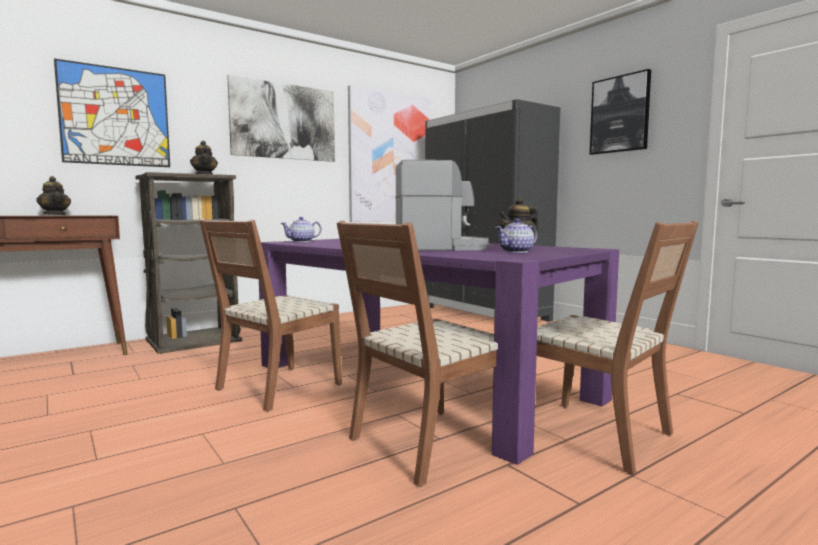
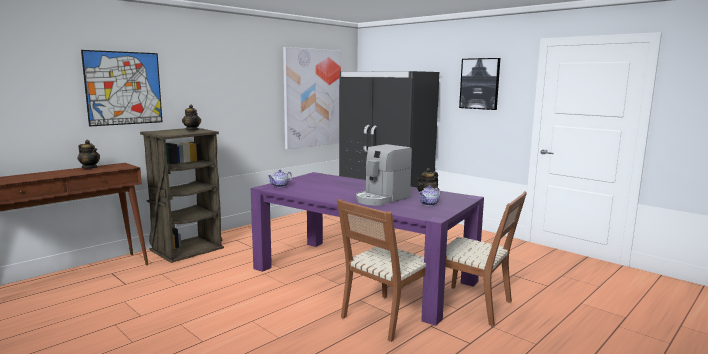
camera: 10 degrees left, 5 degrees up
(274, 389) = (275, 287): chair -> none
(284, 121) = (239, 79): picture -> none
(440, 248) = (381, 198): coffee machine -> coffee machine turned 150 degrees clockwise

